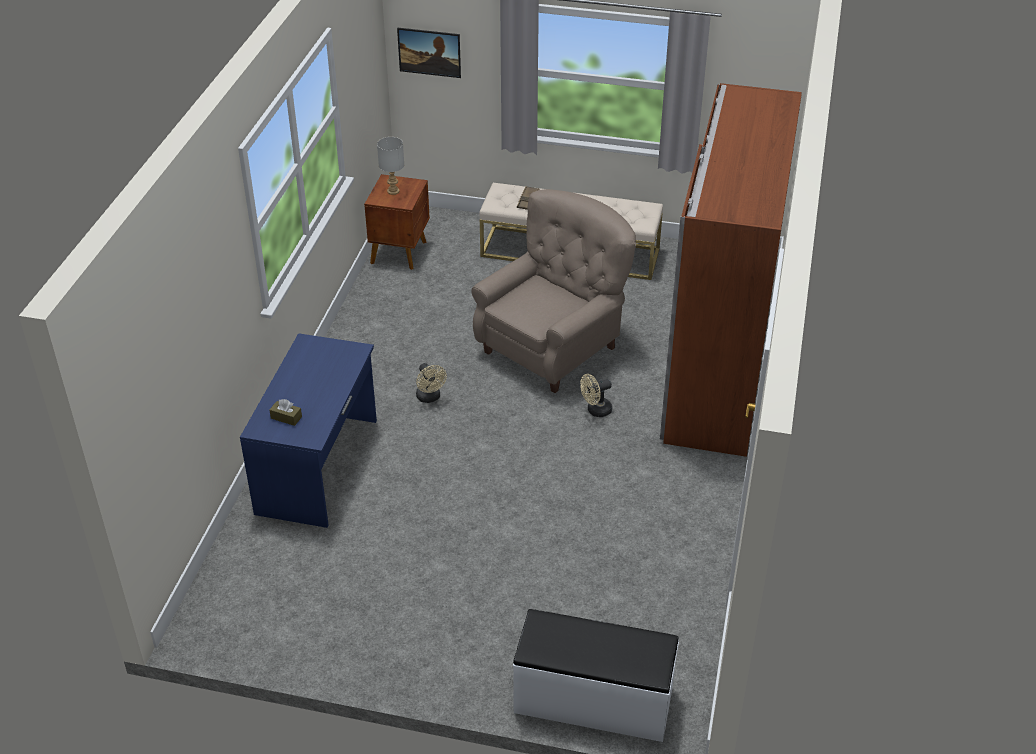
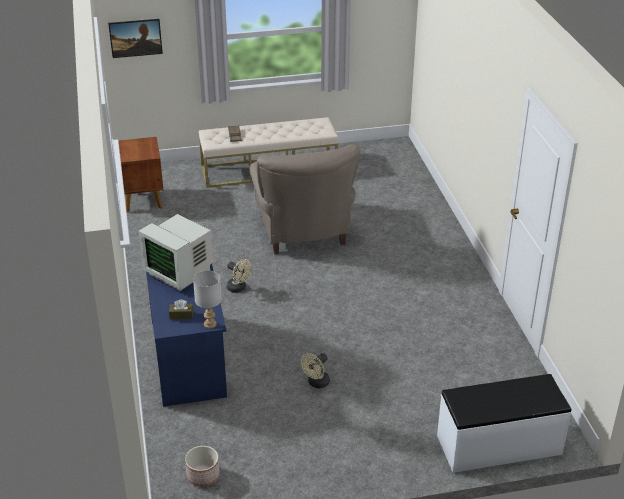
camera: 25 degrees left, 5 degrees down
(242, 610) = (203, 475): none -> planter
(322, 364) = (180, 272): none -> monitor
(393, 191) = (136, 149): grey table lamp -> grey table lamp (210, 324)
(553, 347) = (303, 232): beige armchair -> beige armchair turned 150 degrees clockwise
(595, 411) = (362, 263): beige fan -> beige fan (316, 383)
(718, 372) = (424, 217): brown wardrobe -> none

